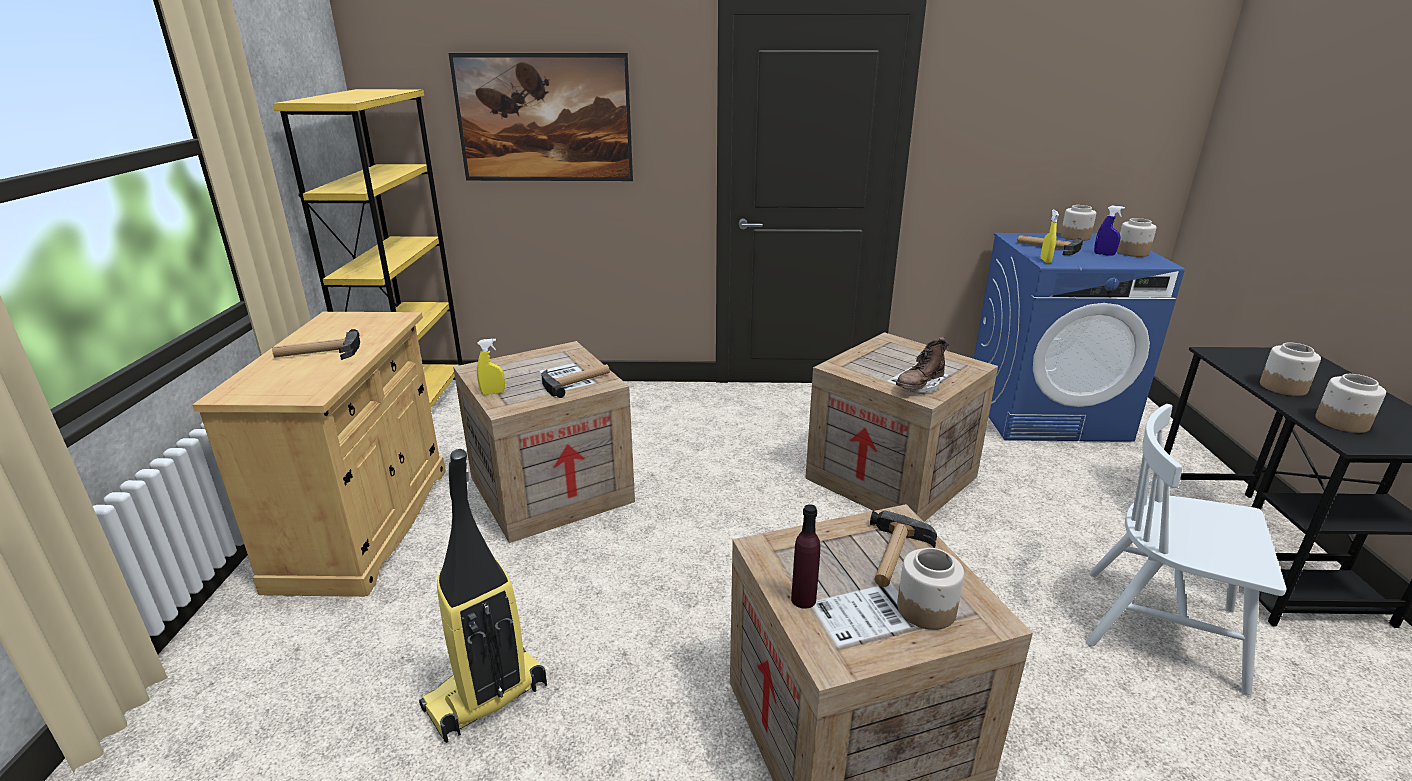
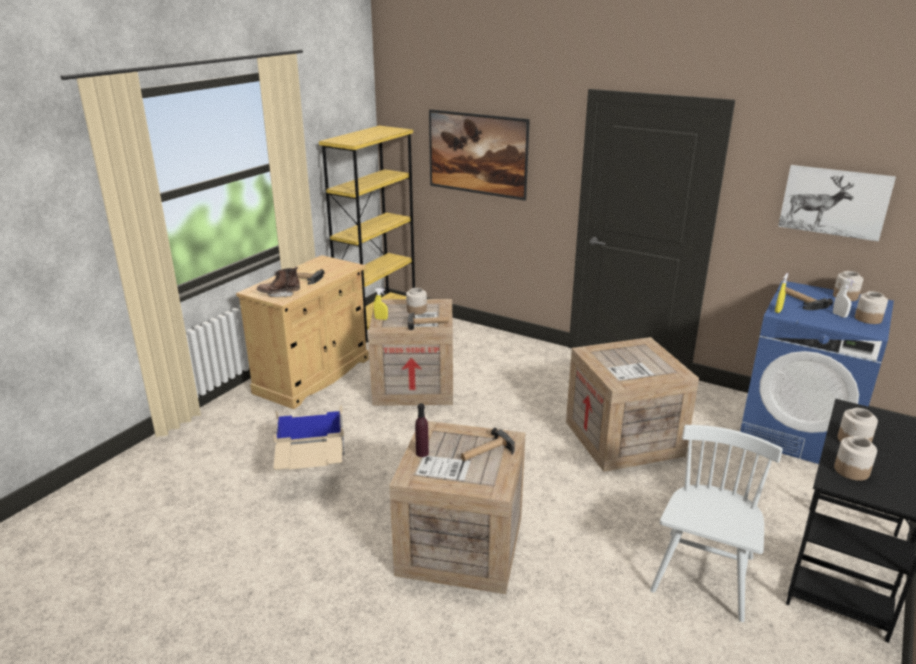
camera: 30 degrees right, 0 degrees up
(485, 699) = (312, 469): vacuum cleaner -> beige storage box
(919, 387) = (622, 377): brown boot -> brown boot (279, 294)
(926, 609) = (472, 476): jar -> jar (417, 310)
(1050, 121) = (834, 201): none -> picture
(1104, 254) = (839, 315): blue spray bottle -> white spray bottle
(1163, 627) = (703, 575): white chair -> white chair turned 60 degrees clockwise

